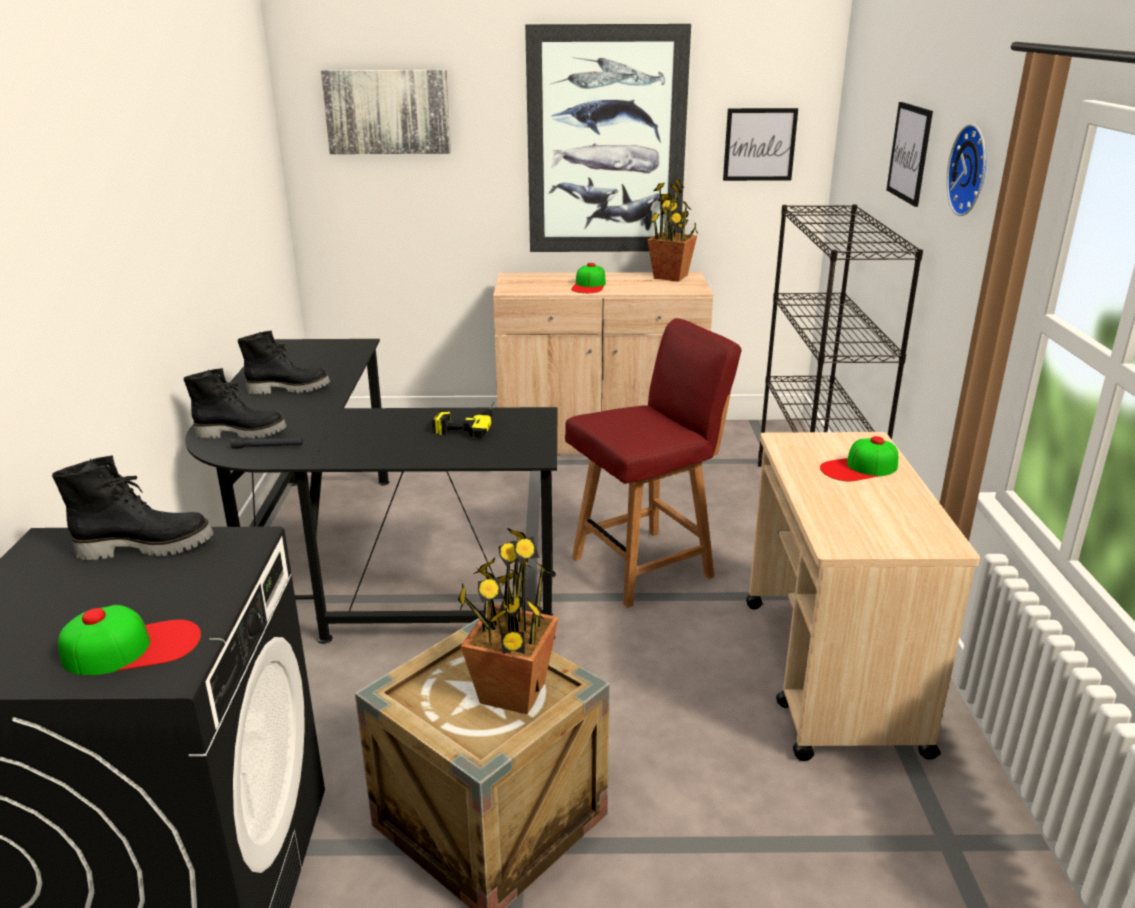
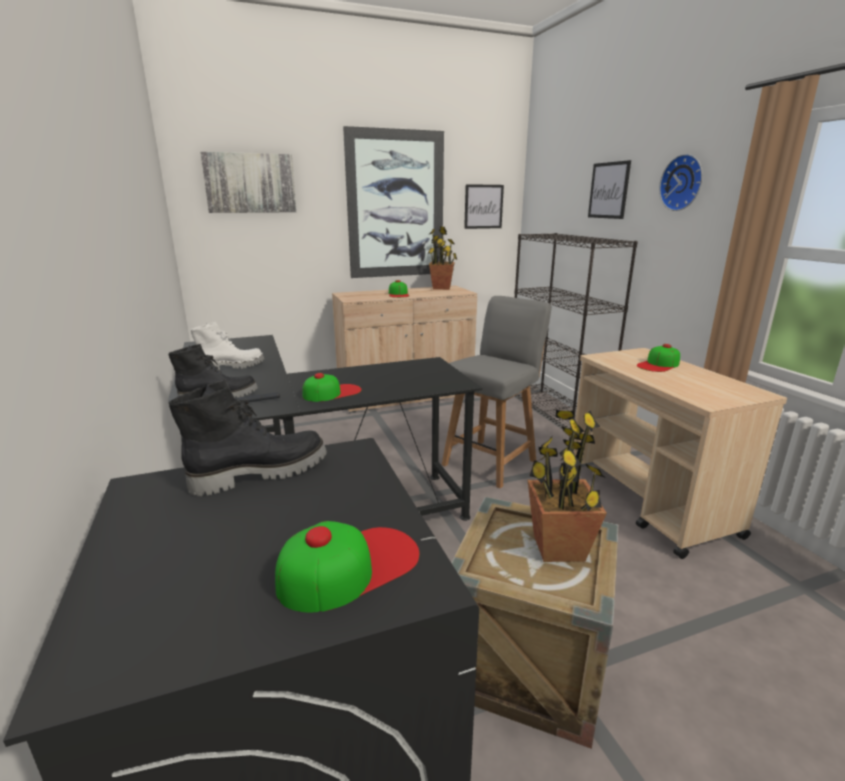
camera: 20 degrees left, 5 degrees down
(289, 389) = (232, 367): black boot -> white boot
(367, 446) = (332, 392): none -> cap
(466, 423) = (390, 371): power drill -> none
(645, 566) = (491, 462): red chair -> grey chair

